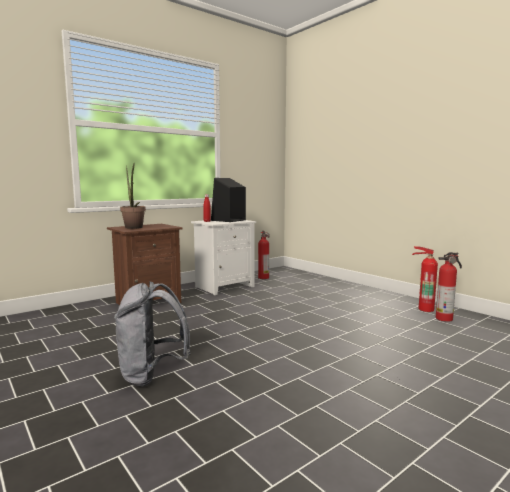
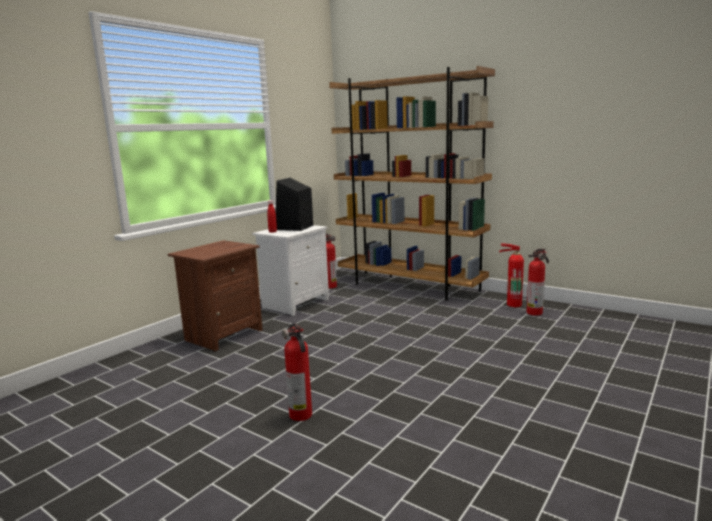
camera: 15 degrees left, 5 degrees up
(134, 228) = (205, 252): potted plant -> none
(152, 375) = (301, 415): grey backpack -> fire extinguisher
(333, 284) = (409, 286): none -> brown bookcase

